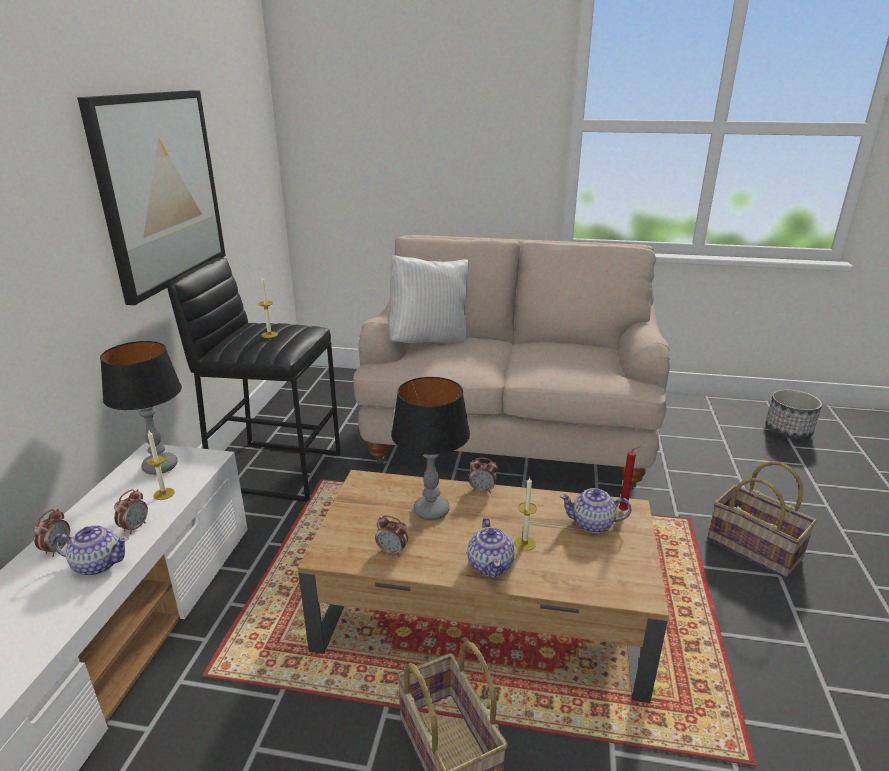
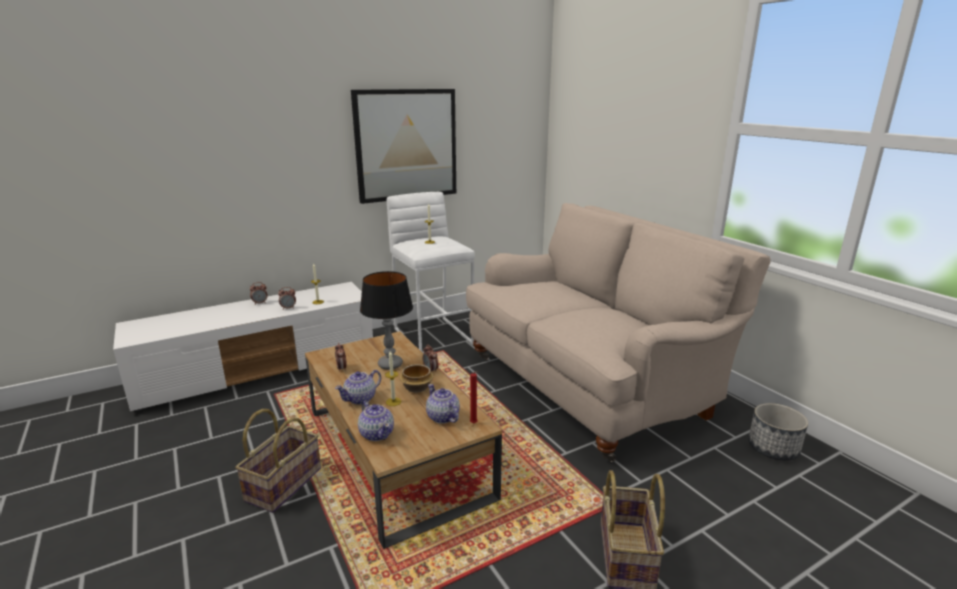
camera: 50 degrees right, 5 degrees down
(97, 564) = (258, 313): teapot -> teapot (377, 434)
(160, 466) = (337, 292): table lamp -> none
(276, 469) = (433, 336): black stool -> white stool
(429, 341) = (539, 282): white pillow -> none
(510, 515) = (416, 388): none -> bowl
(788, 430) = (882, 525): planter -> planter (773, 448)

